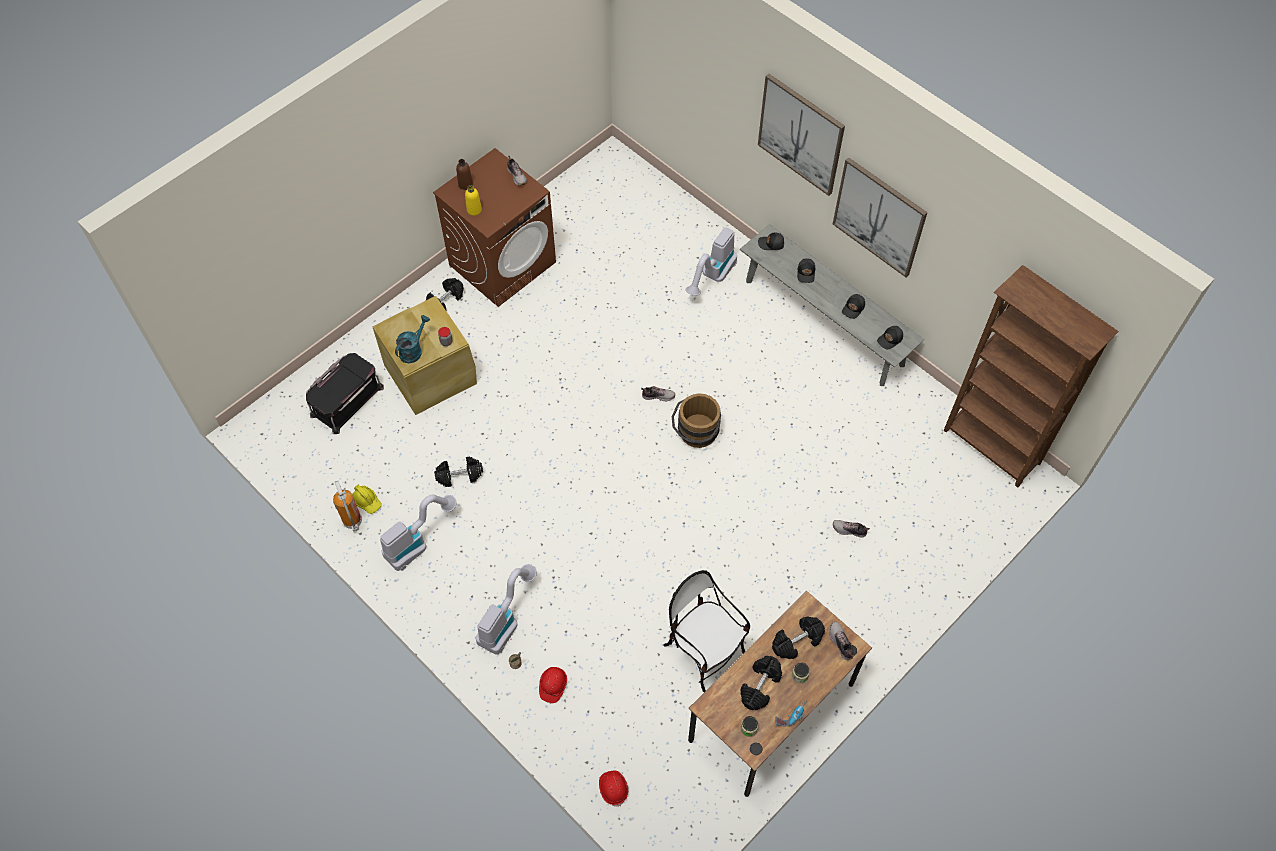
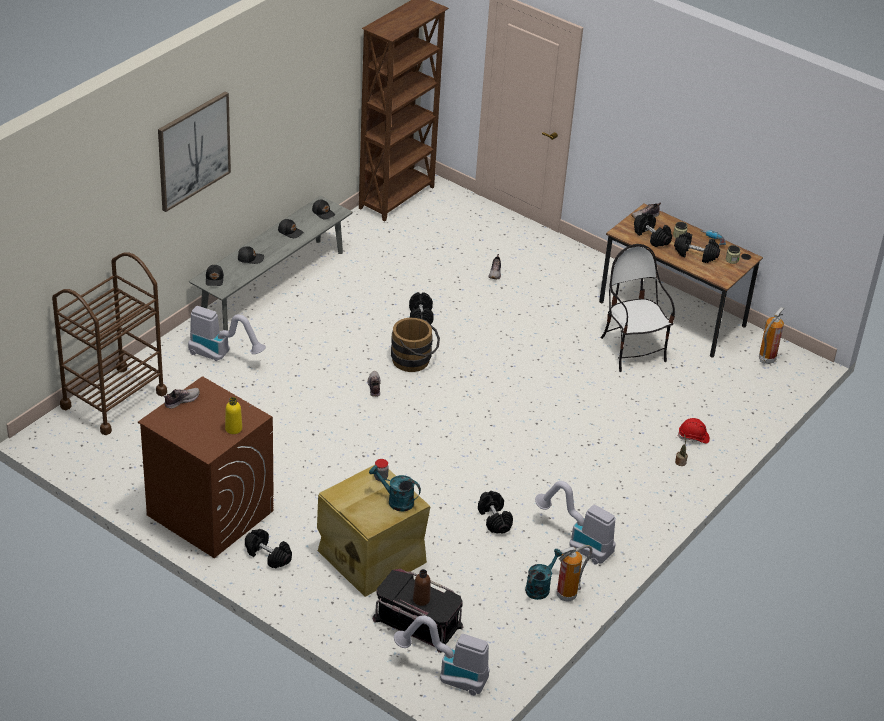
camera: 100 degrees left, 20 degrees down
(367, 501) = (540, 587): yellow hard hat -> turquoise watering can
(465, 184) = (195, 439): brown bottle -> brown bottle (421, 599)
(505, 620) = (641, 472): vacuum cleaner -> vacuum cleaner (447, 674)
(613, 788) = (768, 396): red hard hat -> none
(654, 200) = (113, 400): none -> brown cart
(680, 805) = (766, 360): none -> fire extinguisher
(704, 651) = (632, 351): chair -> chair turned 120 degrees clockwise
(768, 447) = (421, 317): none -> black dumbbell
(879, 217) = (264, 137): picture -> none

